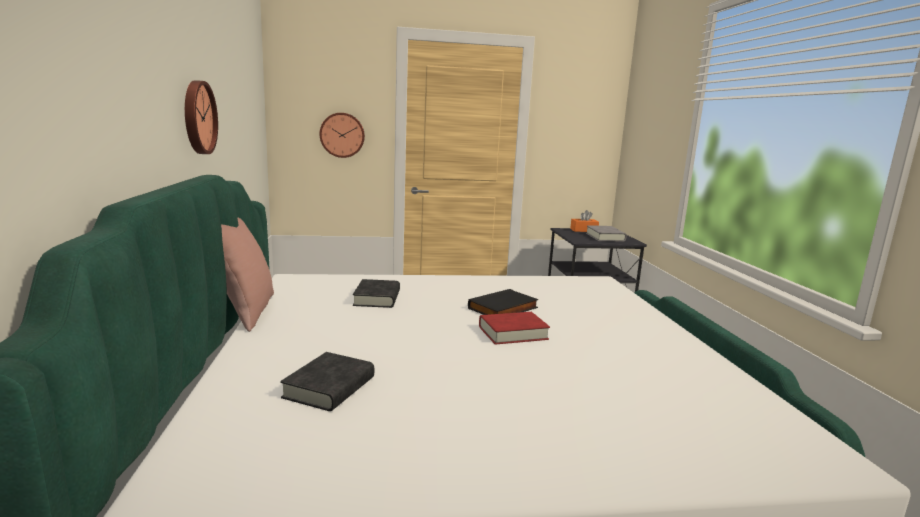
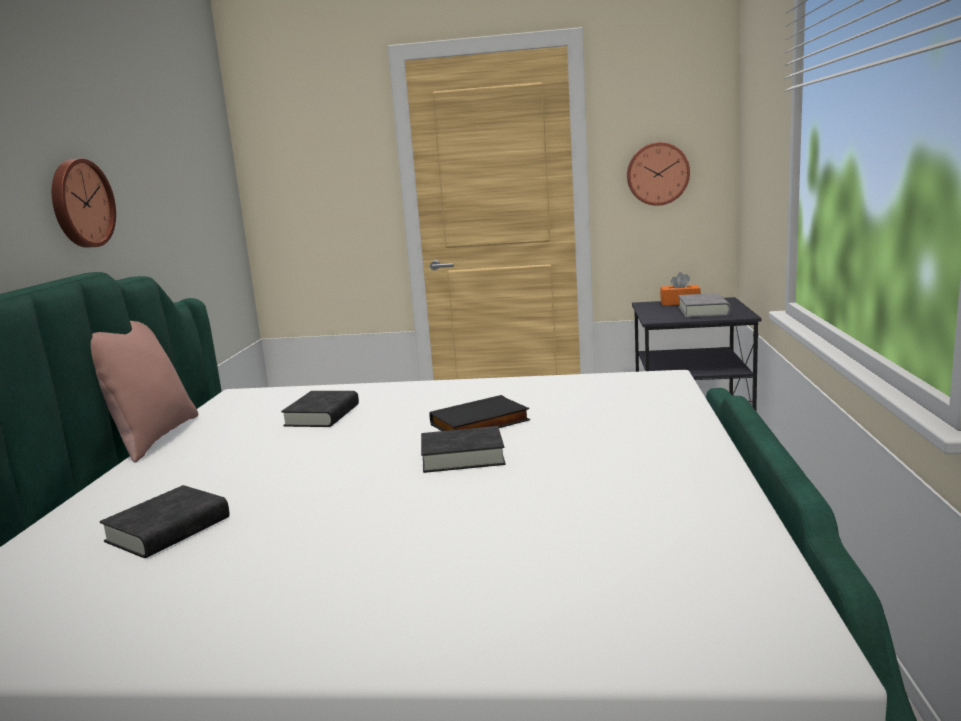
camera: 15 degrees right, 0 degrees up
(342, 135) = (333, 200): wall clock -> wall clock (657, 174)
(513, 333) = (462, 456): red book -> black book

